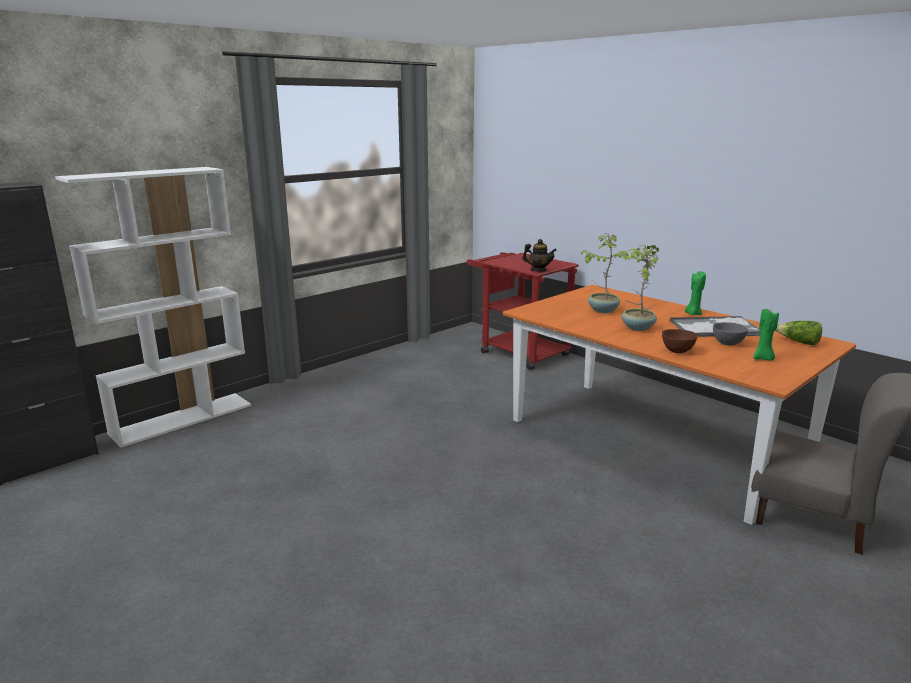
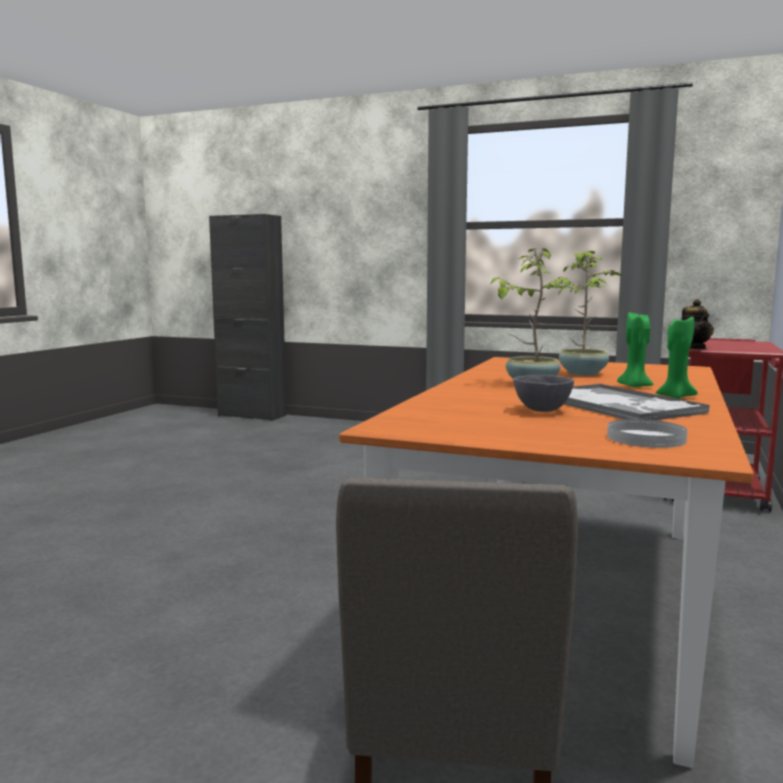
camera: 65 degrees right, 10 degrees down
(183, 418) = (342, 423): white bookcase -> none
(677, 351) = (457, 396): brown bowl -> none
(763, 358) = (496, 423): green candle -> green candle (634, 386)
(798, 342) = (645, 438): lettuce -> white plate

